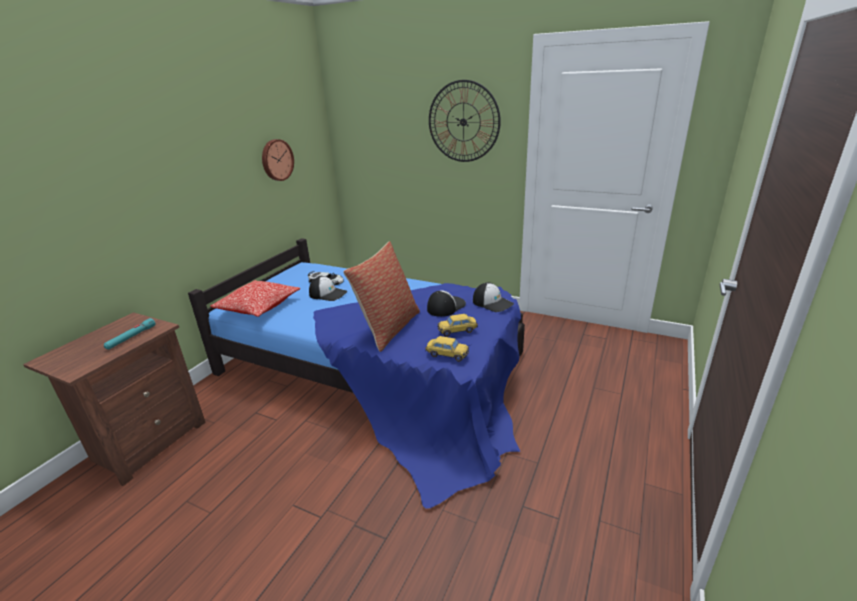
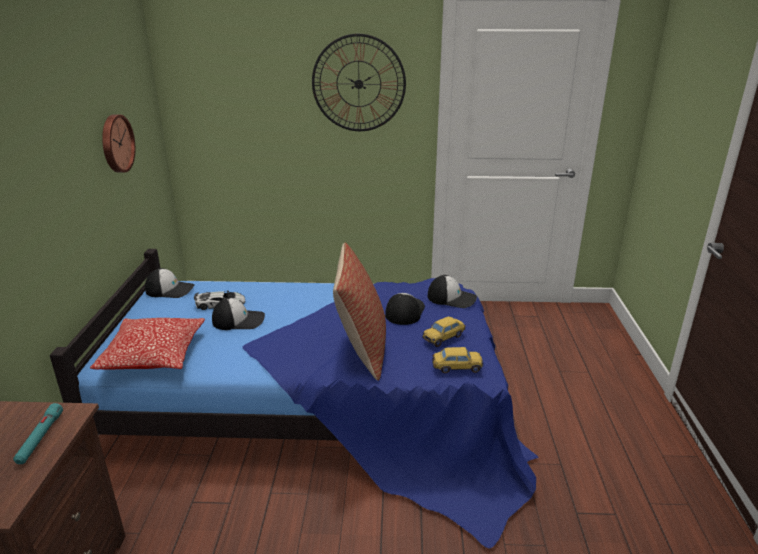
camera: 25 degrees left, 0 degrees up
(304, 268) = (170, 289): none -> cap

